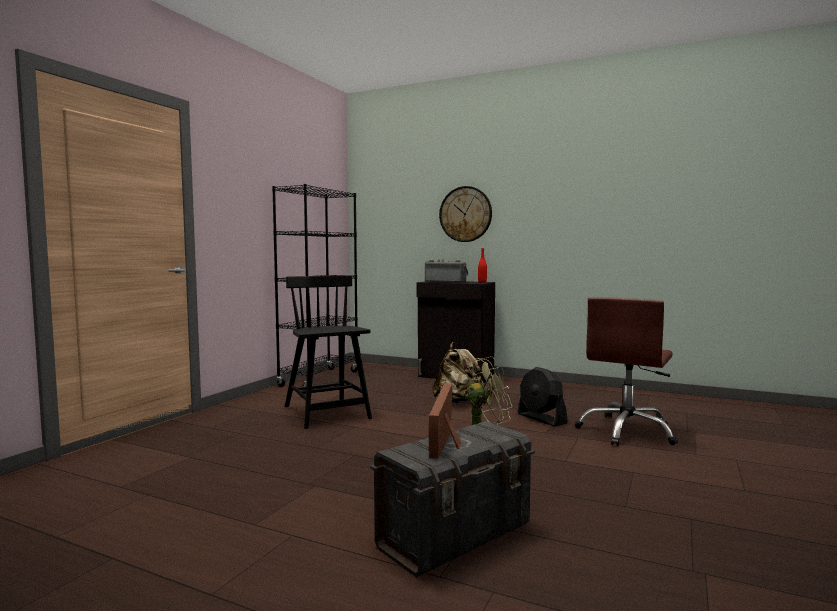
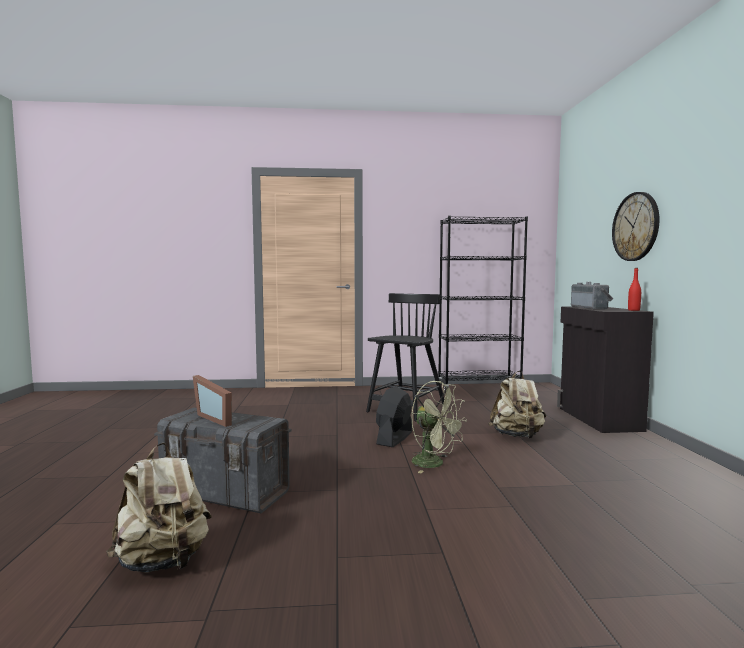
camera: 60 degrees right, 0 degrees up
(448, 444) = (218, 418): picture frame -> picture frame turned 120 degrees counterclockwise
(541, 418) = (540, 478): black fan -> black fan (394, 438)
(601, 588) = (163, 562): none -> beige backpack
(627, 431) = (589, 534): brown office chair -> none

